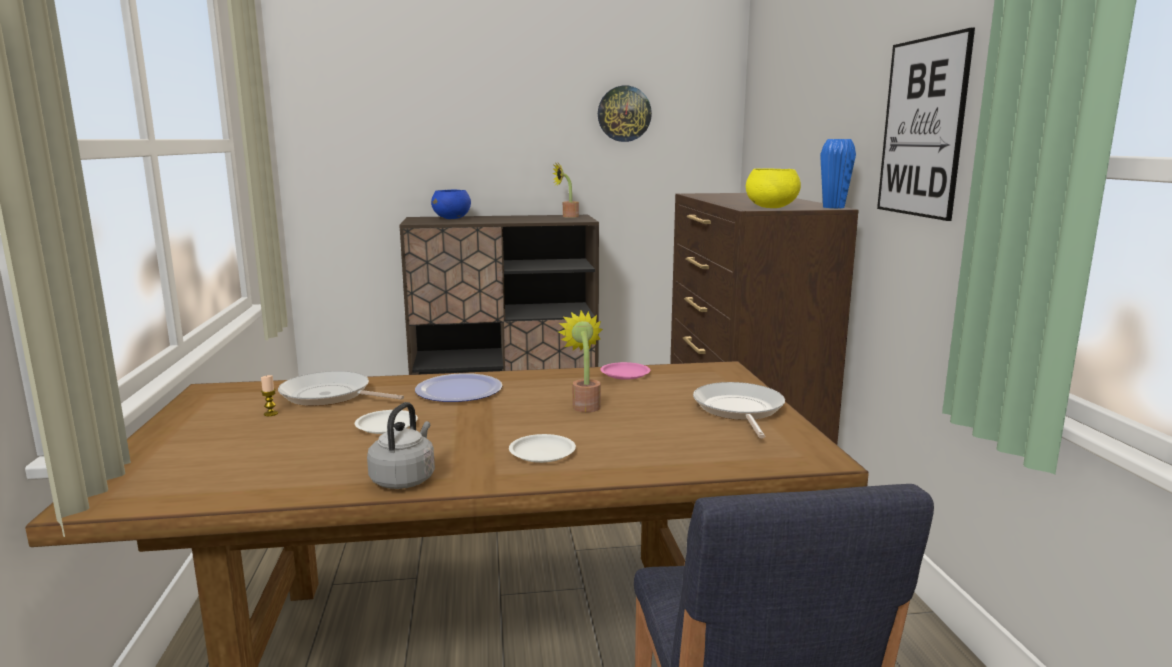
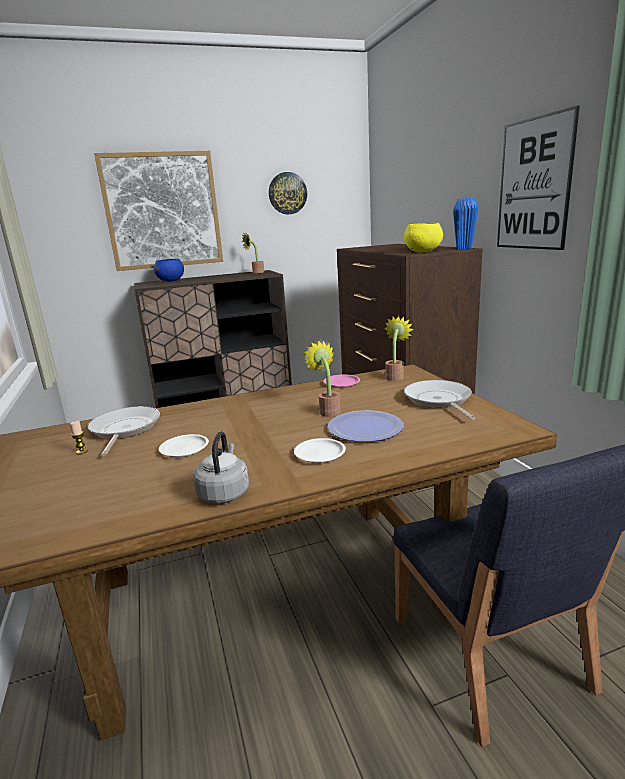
camera: 10 degrees left, 5 degrees up
(330, 396) = (124, 429): frying pan -> frying pan turned 75 degrees clockwise
(454, 127) = (162, 211): none -> picture
(458, 390) = (225, 412): plate -> plate (365, 428)
(702, 374) = (395, 376): none -> potted plant

